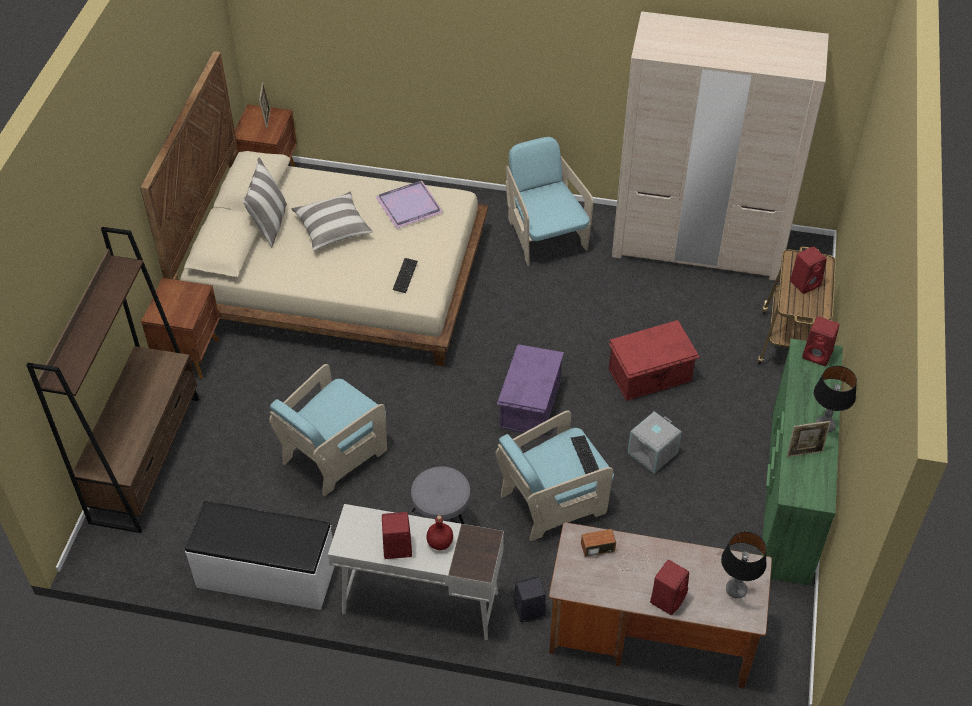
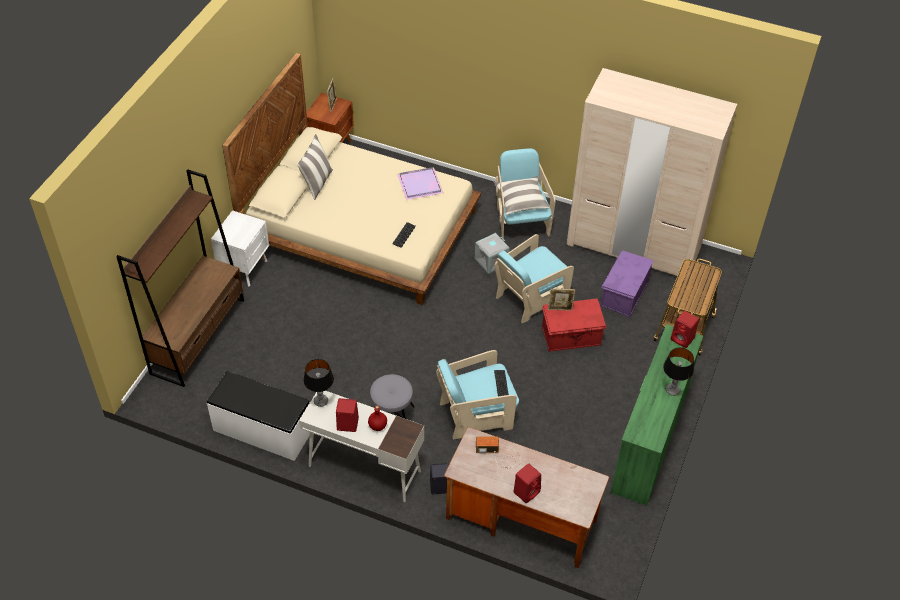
camera: 10 degrees right, 0 degrees up
(190, 355) = (244, 268): brown nightstand -> white nightstand
(333, 229) = (361, 193): pillow -> pillow (521, 201)
(333, 454) = (329, 355): turquoise armchair -> turquoise armchair (531, 297)
(529, 404) = (477, 342): purple storage box -> purple storage box (623, 294)
(653, 453) = (558, 392): grey storage box -> grey storage box (491, 261)
(736, 590) = (577, 494): table lamp -> table lamp (321, 401)
(804, 452) = (651, 407): picture frame -> picture frame (560, 309)
(805, 283) = (694, 286): red speaker -> none

